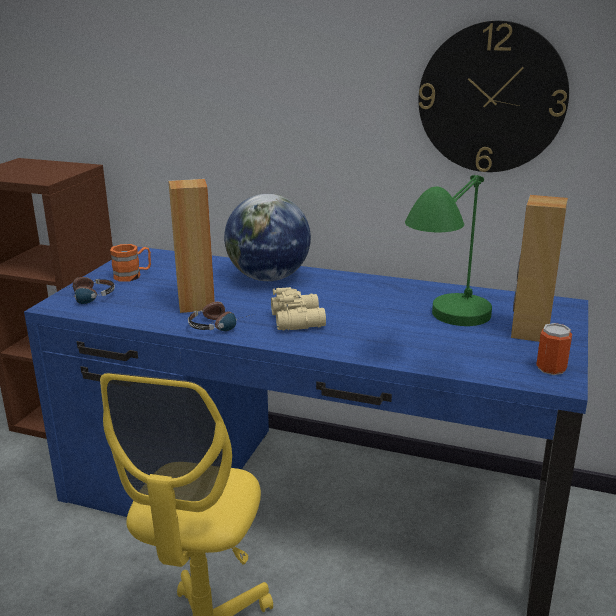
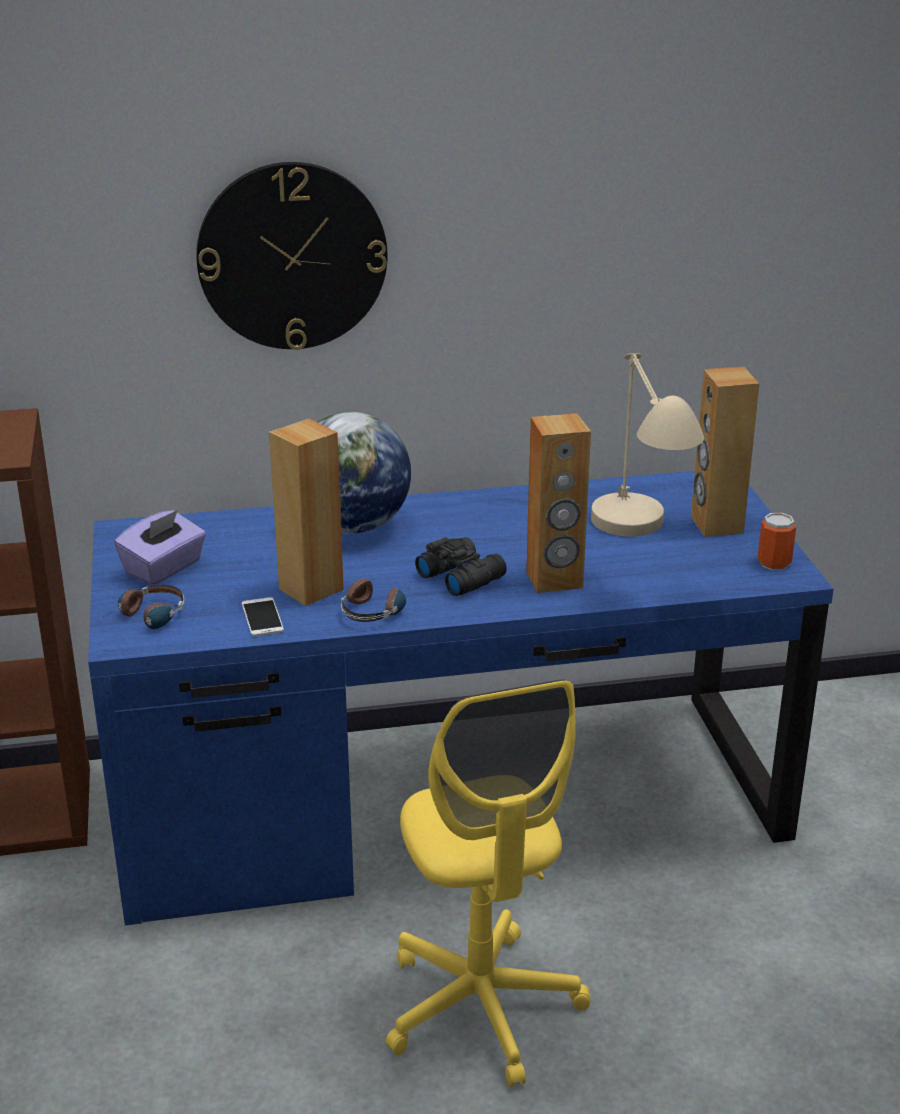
camera: 30 degrees left, 5 degrees up
(133, 275) = (164, 569): orange mug -> purple tissue box
(146, 313) = (262, 617): none -> phone
(299, 320) = (461, 576): beige binoculars -> black binoculars
(360, 338) = (554, 580): none -> brown speaker
(447, 334) = (639, 550): green table lamp -> beige table lamp
(491, 98) = (611, 248): wall clock -> wall clock (292, 256)

